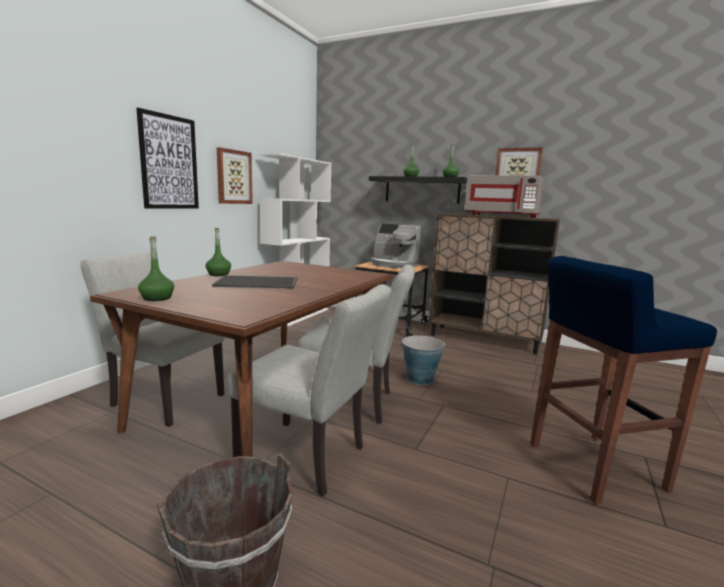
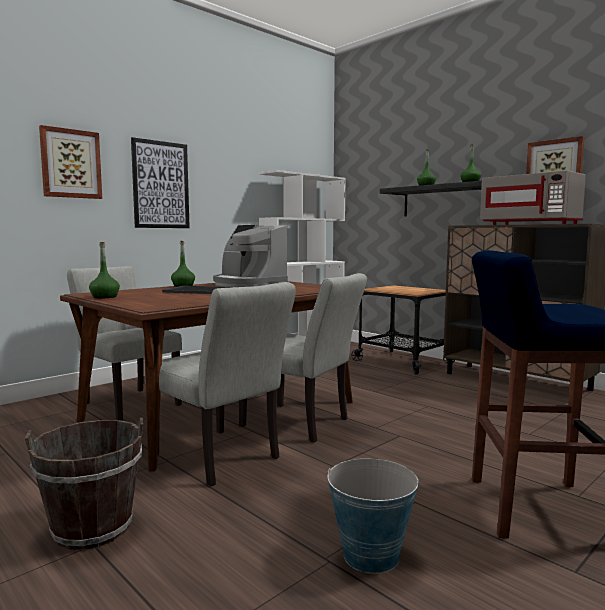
camera: 20 degrees right, 5 degrees down
(233, 177) = (229, 197): picture -> picture (71, 164)
(394, 265) = (407, 289): coffee machine -> coffee machine (248, 284)
(420, 379) = (393, 411): bucket -> bucket (370, 555)

